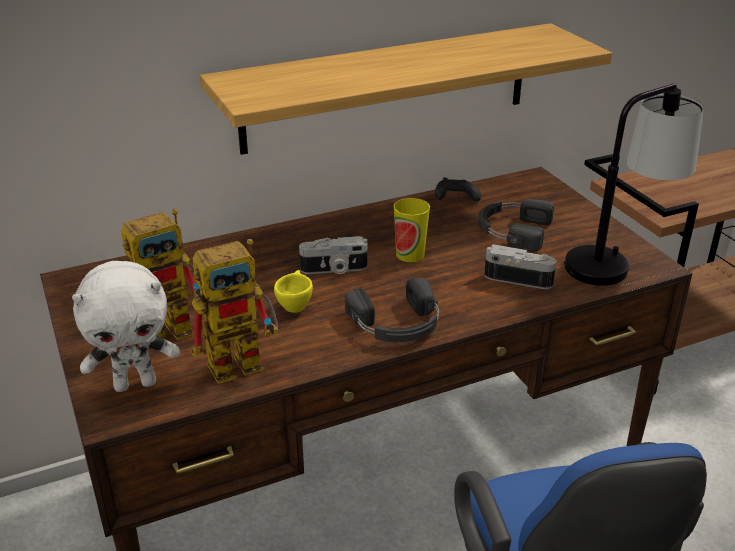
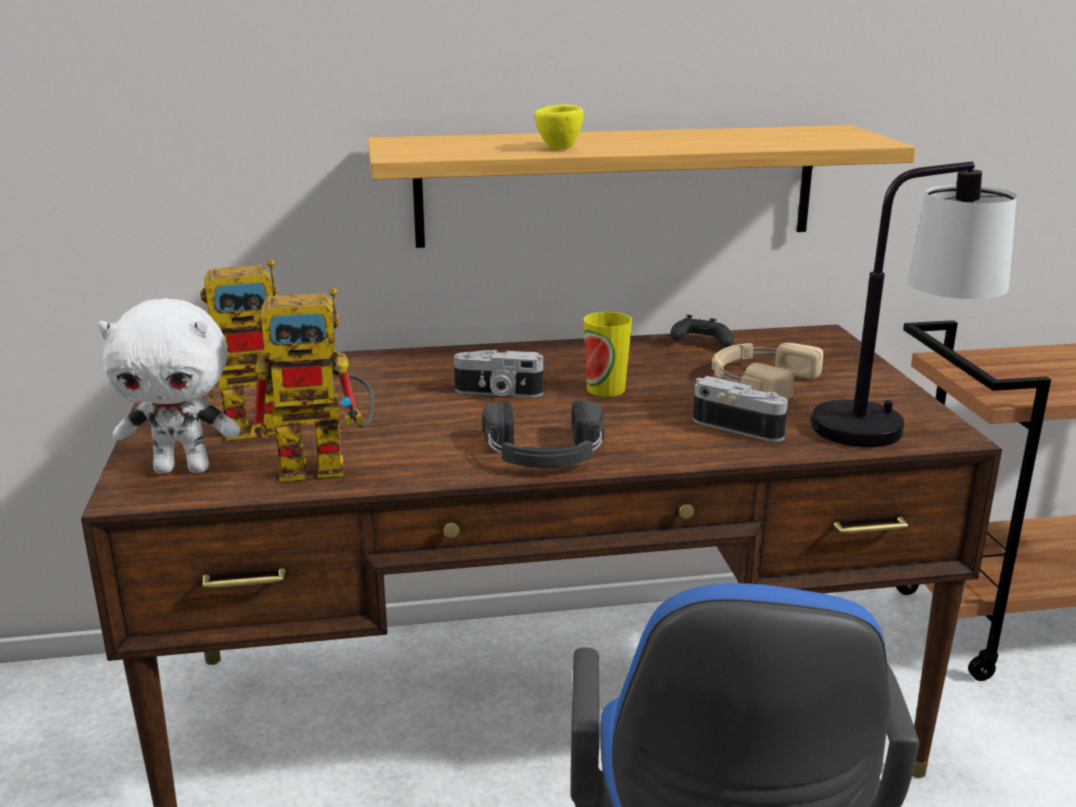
camera: 15 degrees right, 10 degrees down
(294, 306) = (425, 420): yellow cup -> yellow cup (560, 147)
(512, 230) = (759, 380): black headphones -> beige headphones

